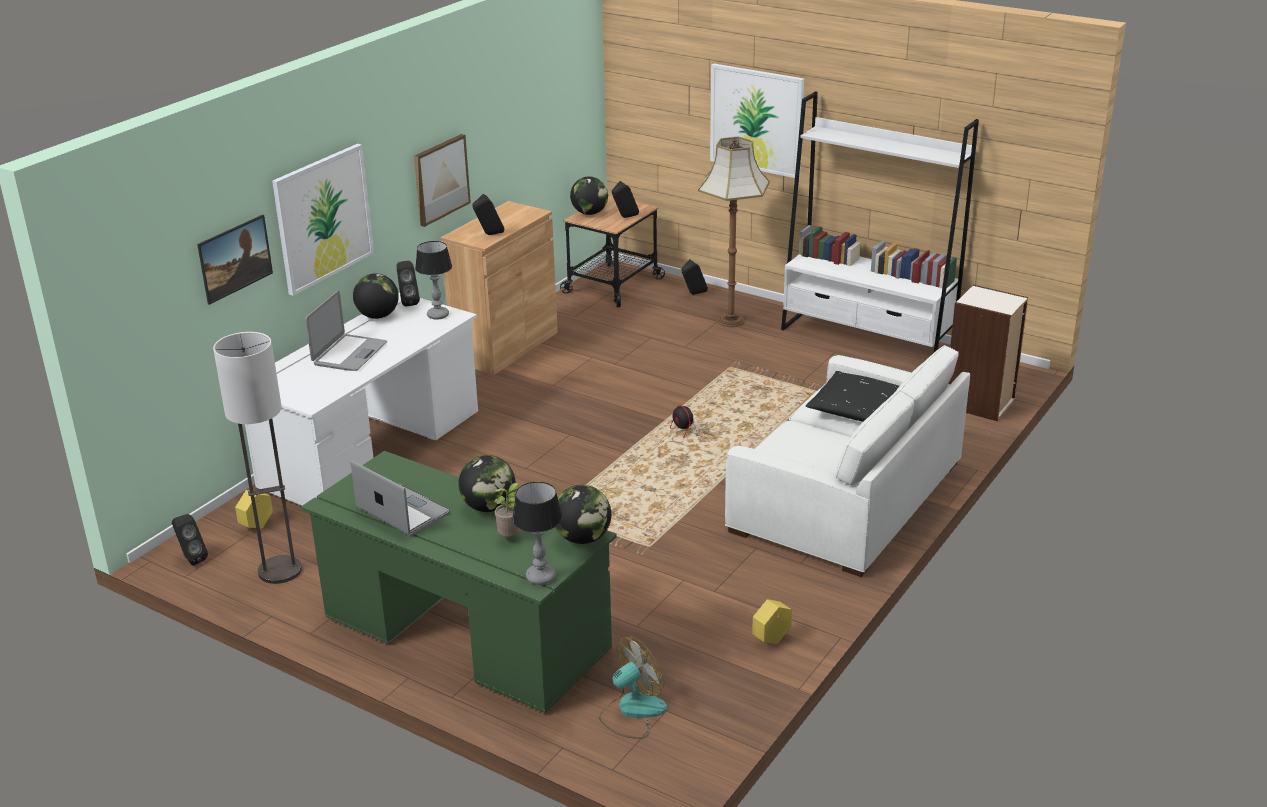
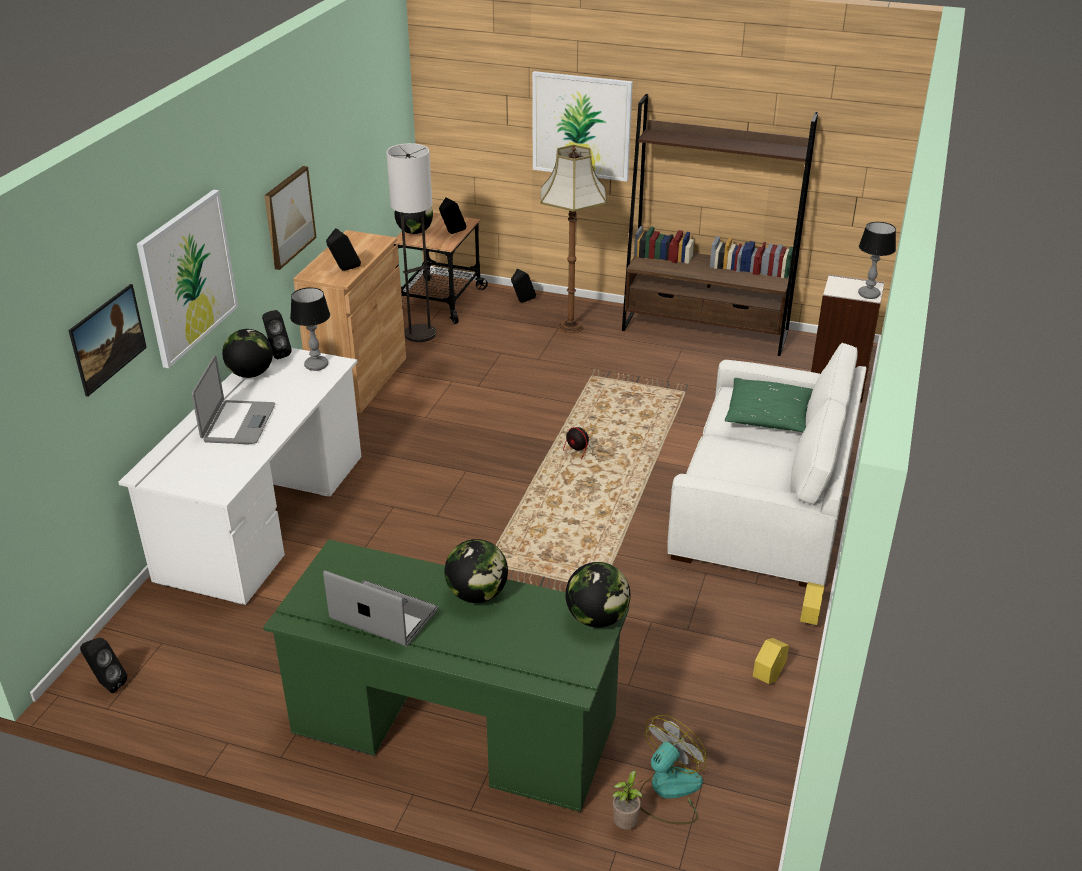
camera: 15 degrees left, 5 degrees up
(257, 526) = (169, 629): yellow planter -> yellow planter (809, 619)
(280, 571) = (216, 682): floor lamp -> floor lamp (420, 334)
(510, 537) = (518, 629): potted plant -> potted plant (626, 824)
(541, 577) = (576, 676): table lamp -> table lamp (869, 295)
(857, 410) = (768, 416): black pillow -> green pillow
(867, 339) = (705, 331): white bookcase -> brown bookcase

